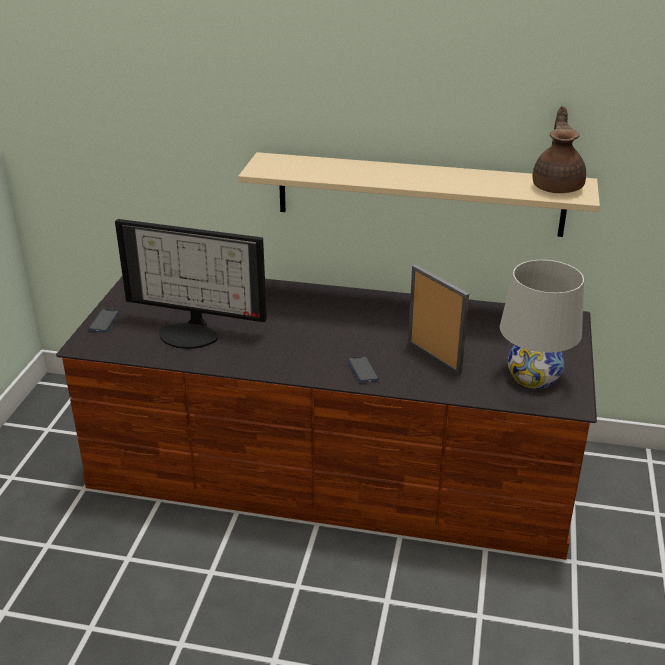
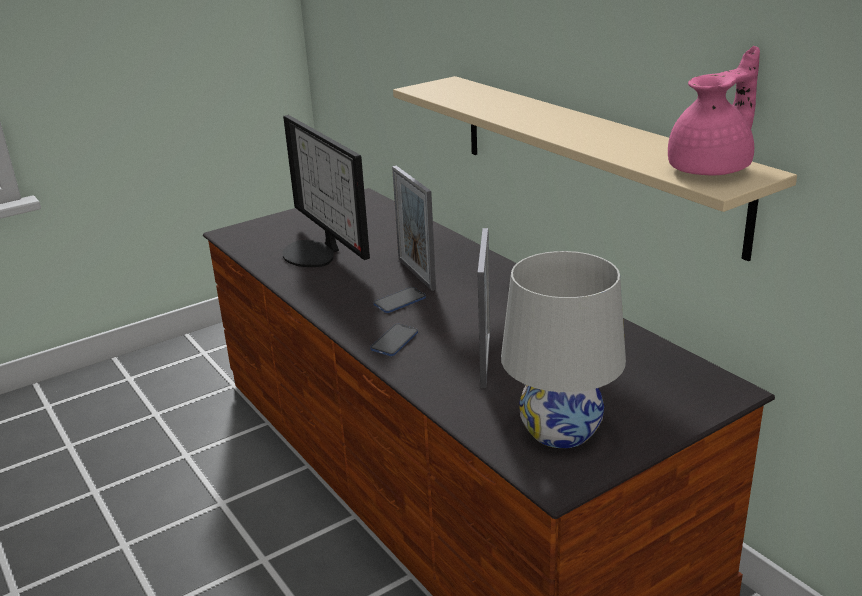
camera: 45 degrees right, 5 degrees down
(104, 321) = (272, 222): phone -> phone (400, 301)
(294, 319) = (416, 274): none -> picture frame
(557, 186) = (712, 169): brown teapot -> pink teapot

